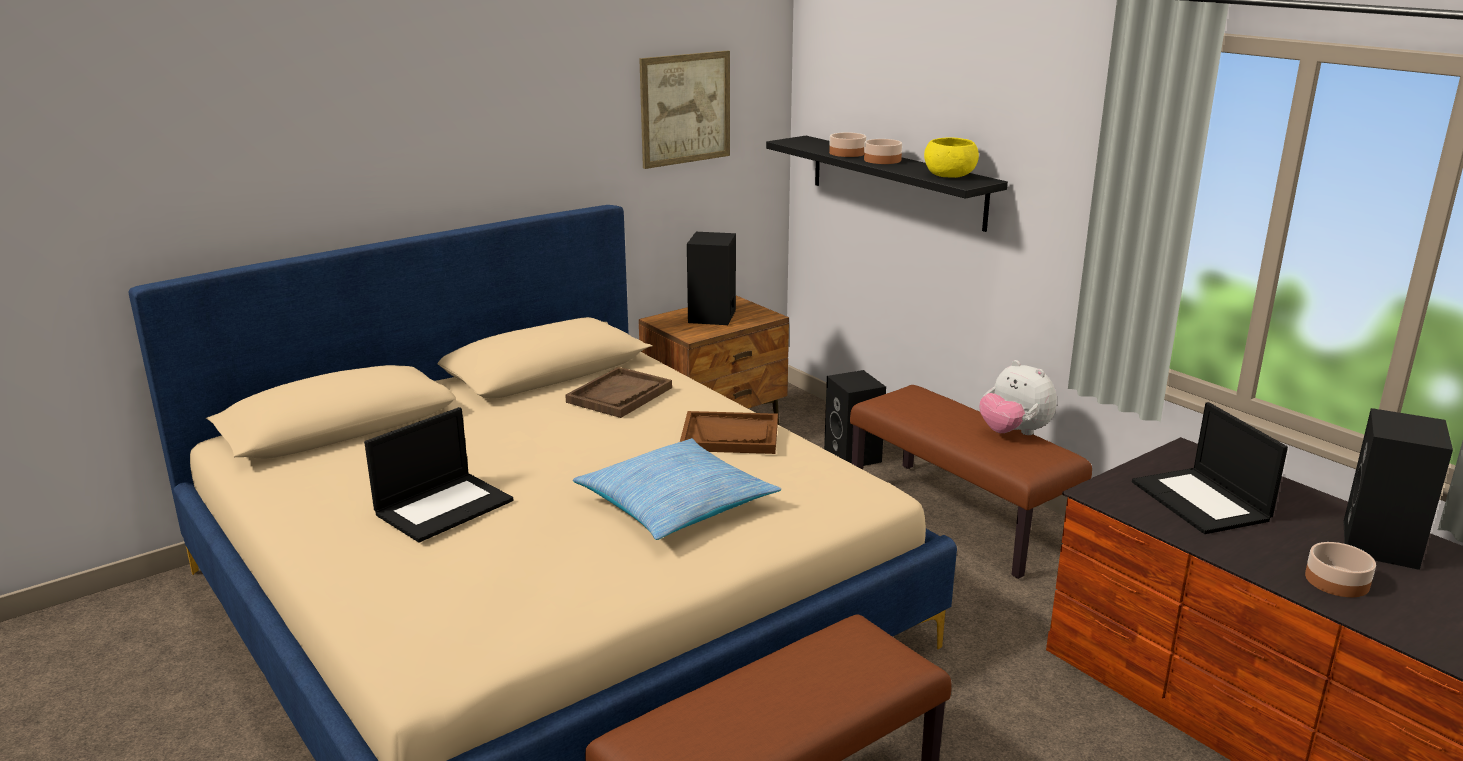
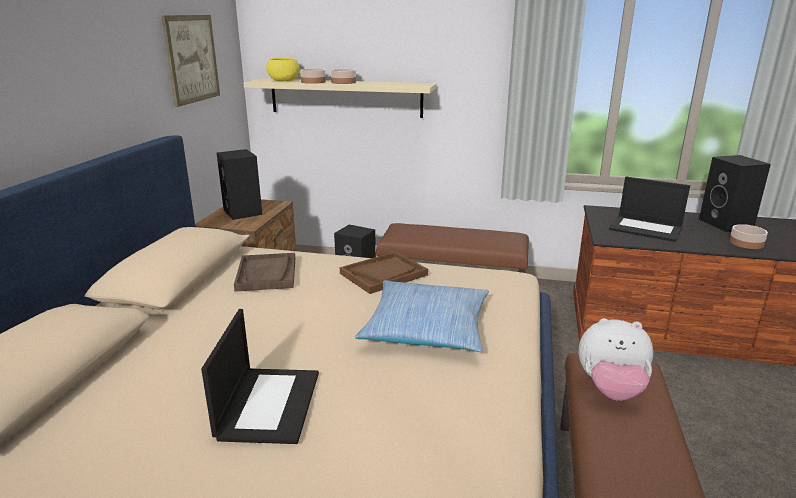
camera: 40 degrees left, 0 degrees up
(896, 181) = (345, 97): black shelf -> beige shelf
(949, 175) = (401, 84): yellow bowl -> yellow bowl (284, 81)
(1014, 433) = (481, 231): plush toy -> plush toy (610, 390)

